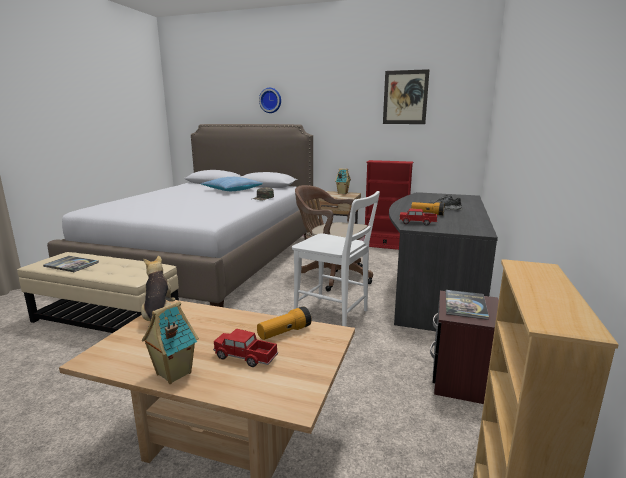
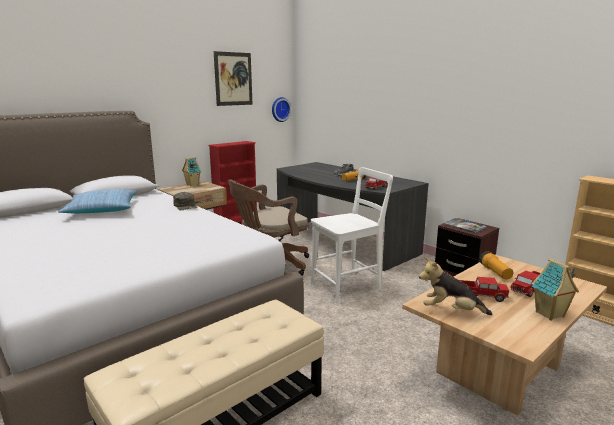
camera: 60 degrees left, 0 degrees up
(71, 264) = (186, 366): book -> none
(206, 330) = (481, 296): none -> toy truck
(270, 100) = (76, 79): wall clock -> wall clock (280, 109)

